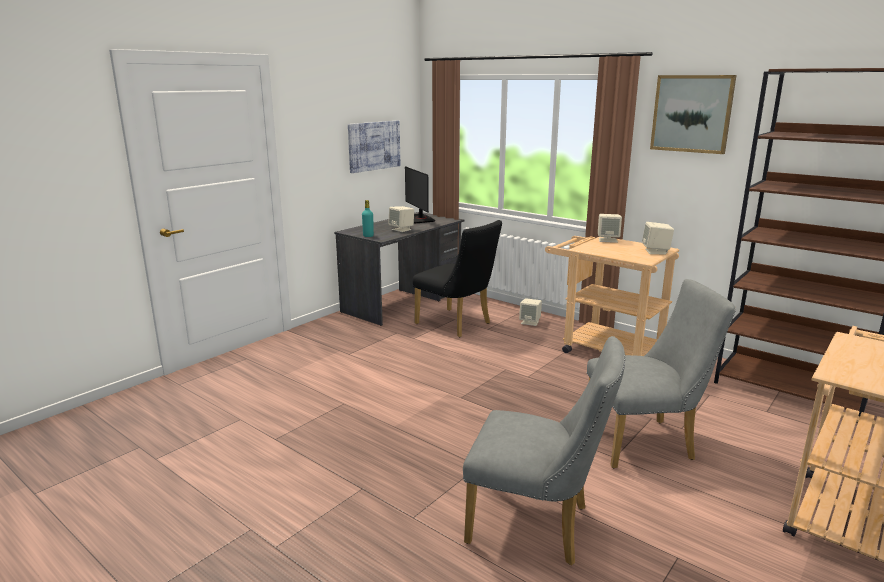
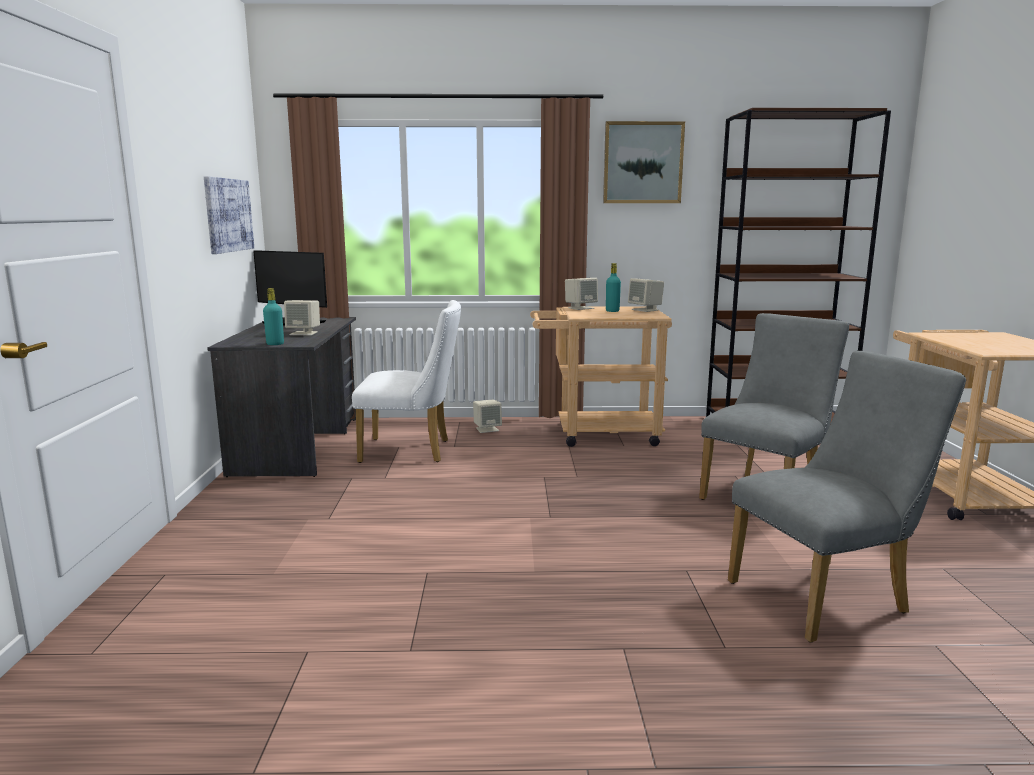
camera: 40 degrees left, 5 degrees down
(457, 325) = (412, 451): black chair -> white chair
(623, 248) = (612, 311): none -> turquoise bottle

